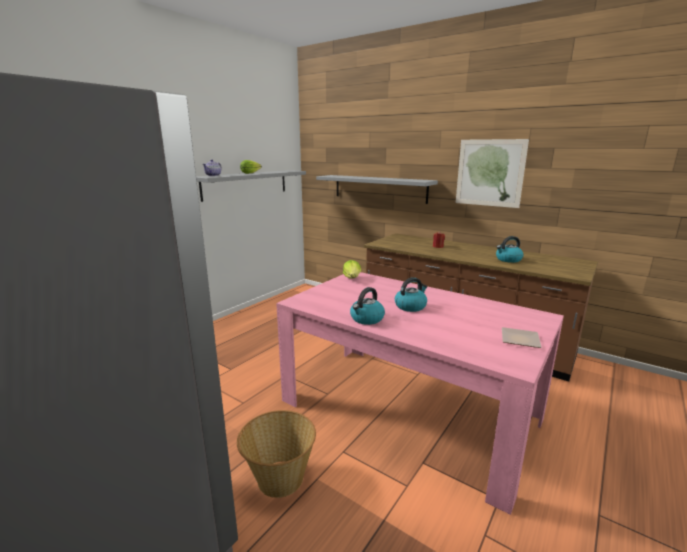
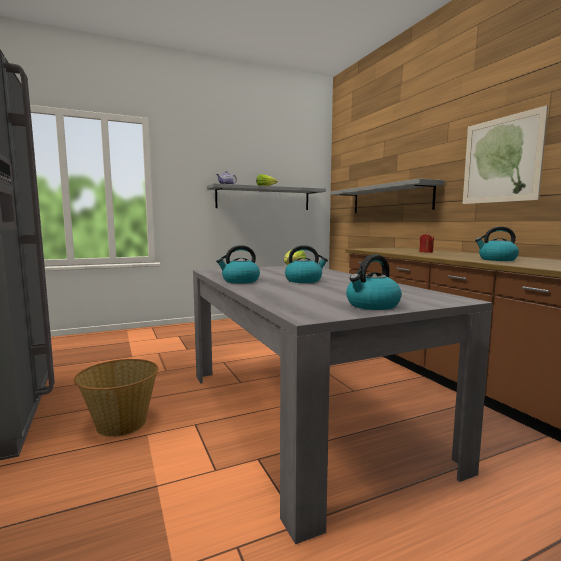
camera: 30 degrees right, 10 degrees down
(408, 409) = (303, 414): pink dining table -> grey dining table
(521, 339) = (372, 305): plate -> kettle

